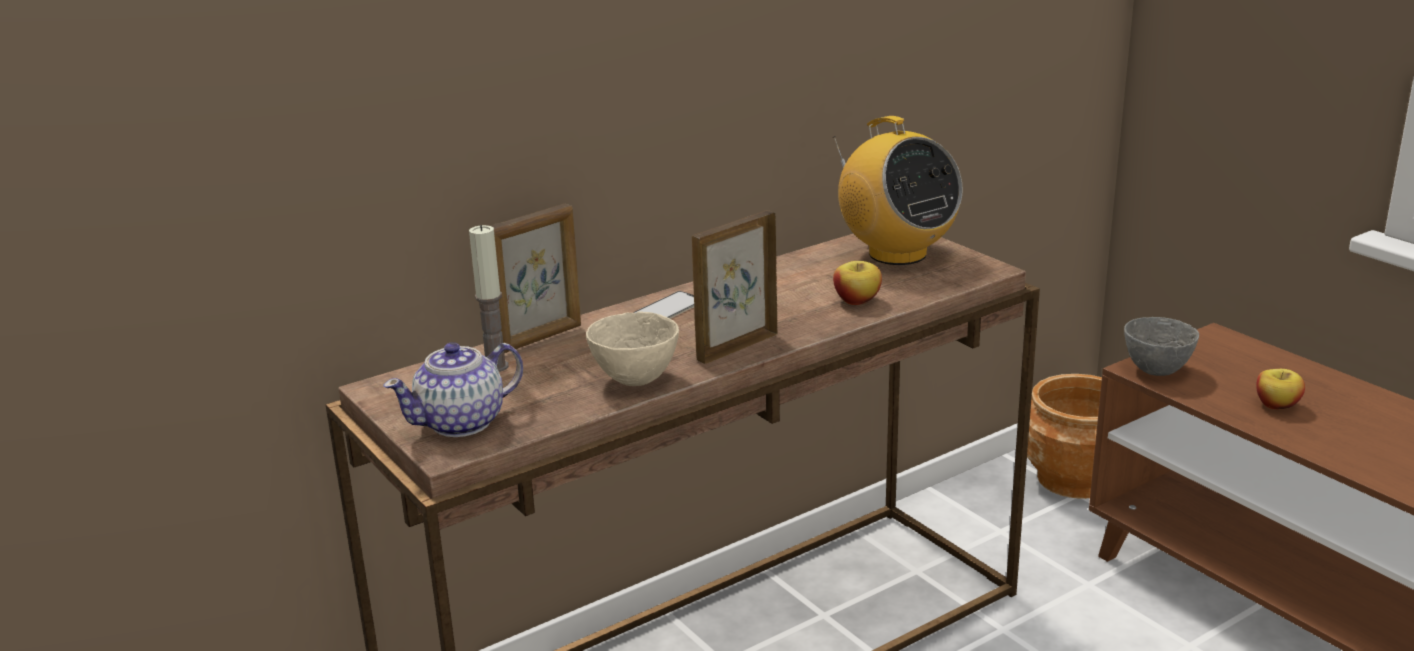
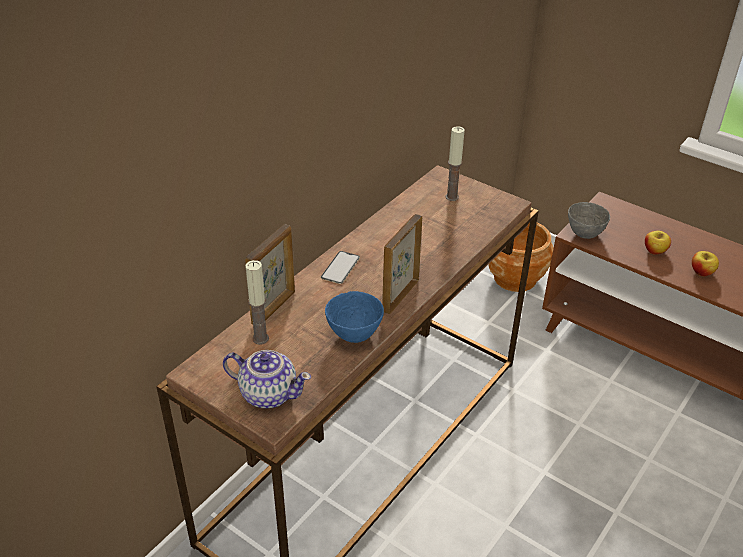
camera: 20 degrees left, 15 degrees up
(462, 422) = (268, 393): teapot -> teapot turned 105 degrees counterclockwise
(635, 380) = (354, 335): beige bowl -> blue bowl
(857, 300) = (449, 243): apple -> apple (701, 272)
(896, 254) = (452, 197): radio -> candle

